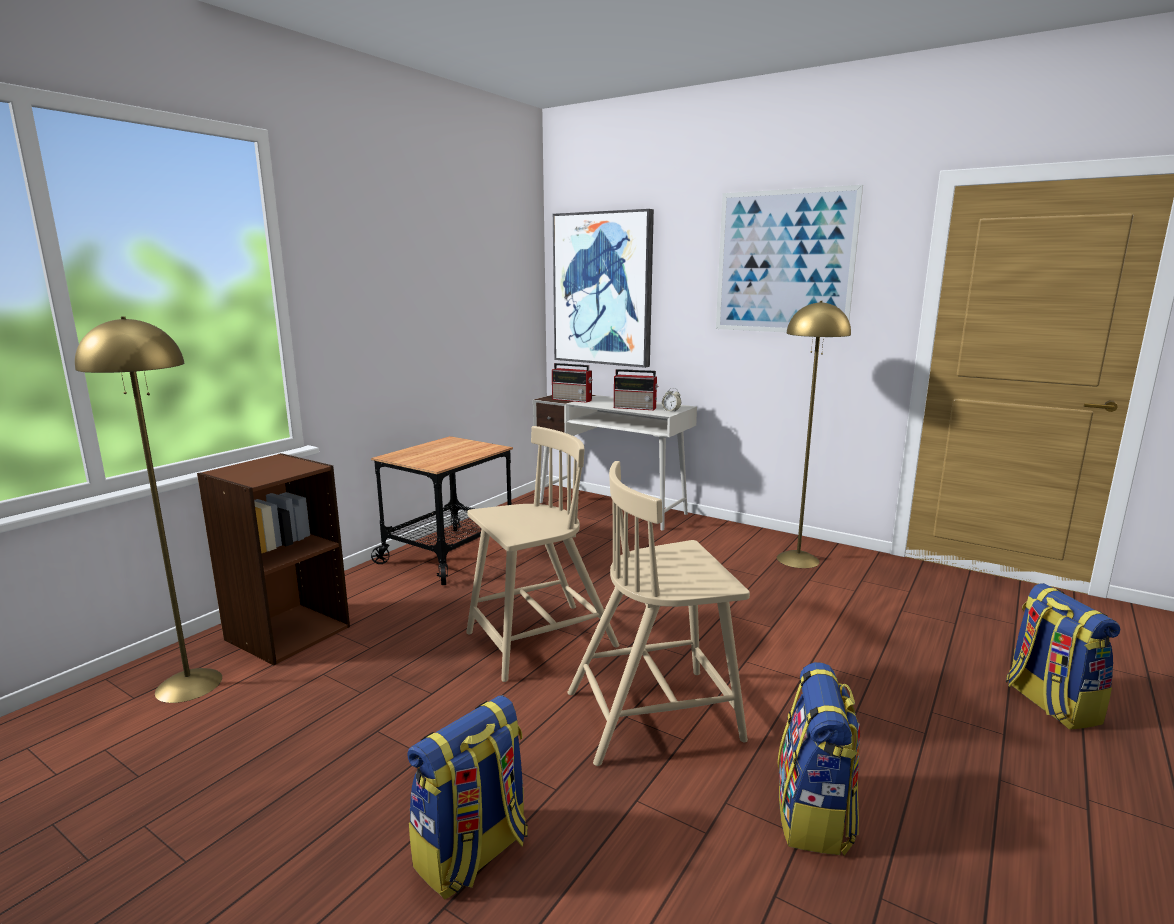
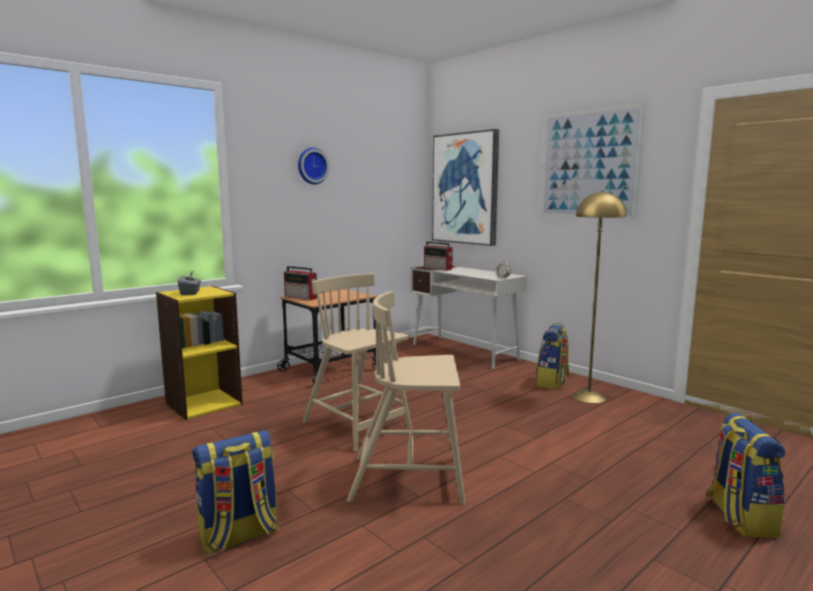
camera: 15 degrees right, 5 degrees down
(188, 685) = (132, 424): yellow floor lamp -> none
(259, 471) = (190, 293): none -> grey tissue box
(287, 632) = (203, 403): brown bookcase -> yellow bookcase
(401, 260) = (311, 166): none -> wall clock
(538, 641) = (357, 426): beige chair -> beige chair turned 120 degrees counterclockwise
(636, 408) = (479, 274): radio -> radio (301, 298)
(814, 815) = (483, 555): backpack -> backpack (552, 382)

